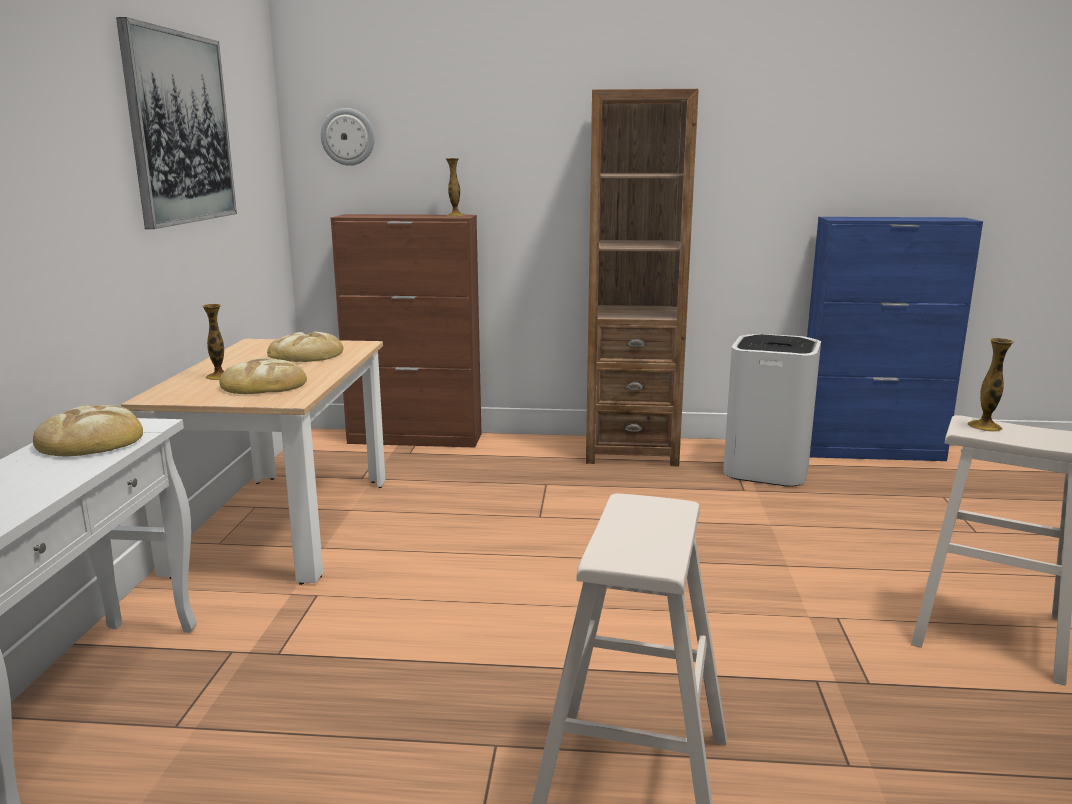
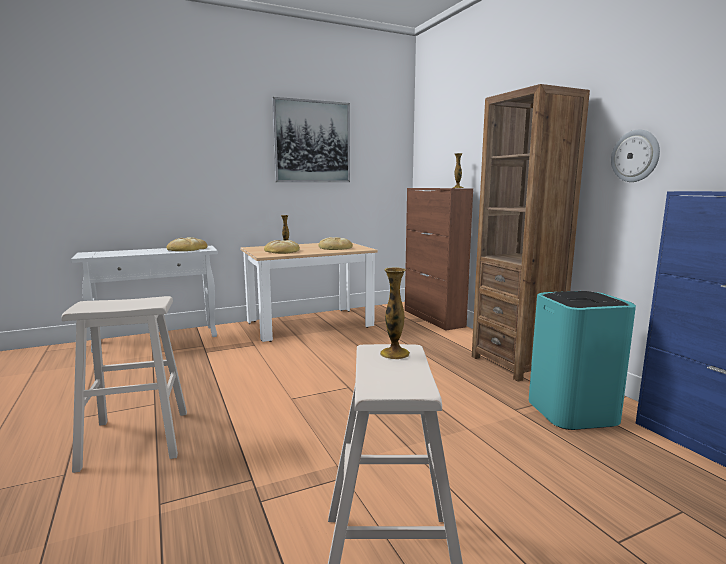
camera: 60 degrees right, 5 degrees down
(348, 137) = (432, 146): wall clock -> wall clock (635, 156)
(767, 469) = (573, 411): white trash can -> turquoise trash can

